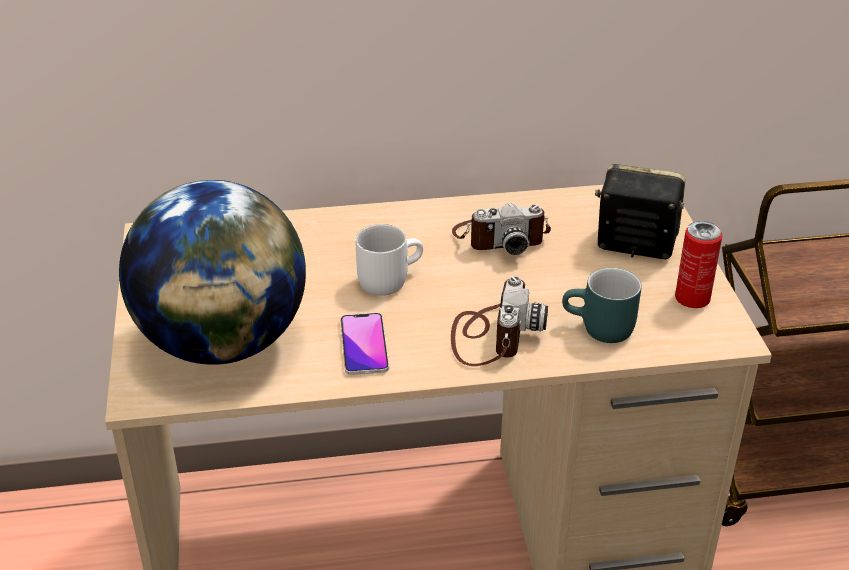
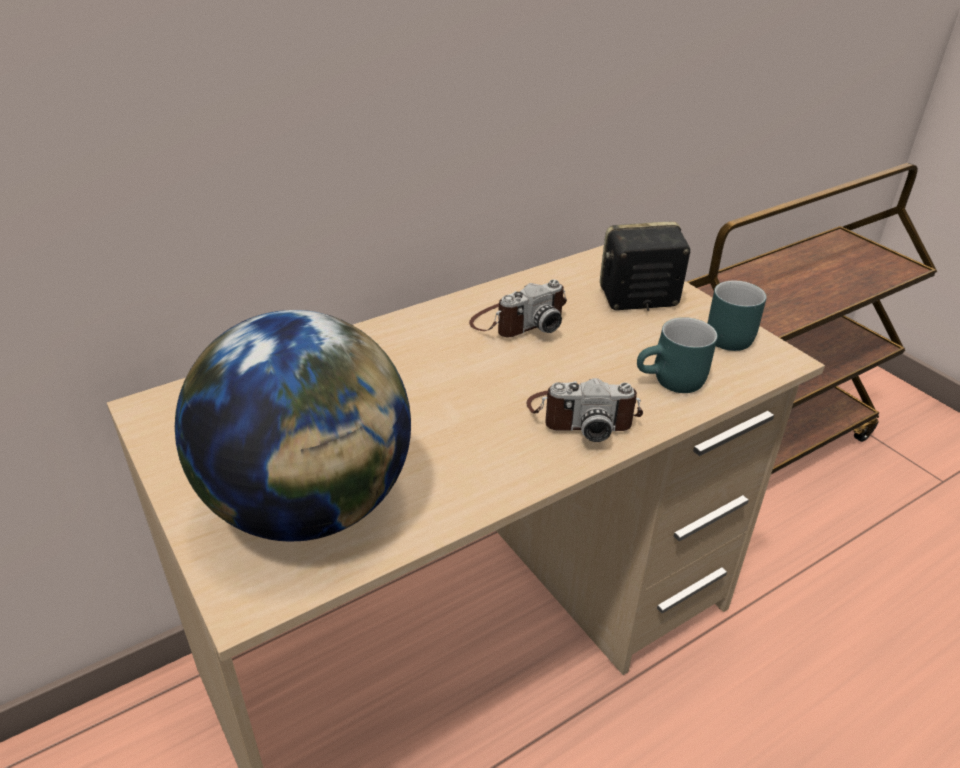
camera: 25 degrees left, 0 degrees up
(364, 345) = (466, 462): phone -> none
(387, 278) = (440, 387): white mug -> none
(492, 335) = (582, 415): camera -> camera turned 105 degrees clockwise
(692, 299) = (724, 335): can -> turquoise mug

